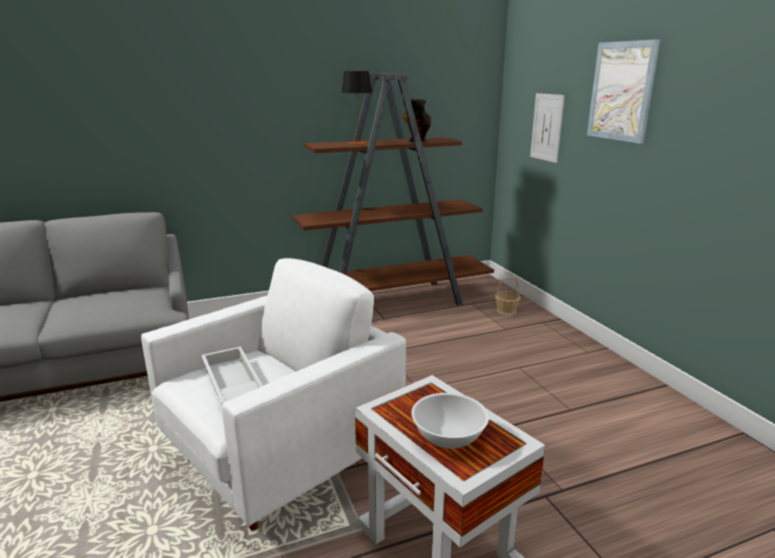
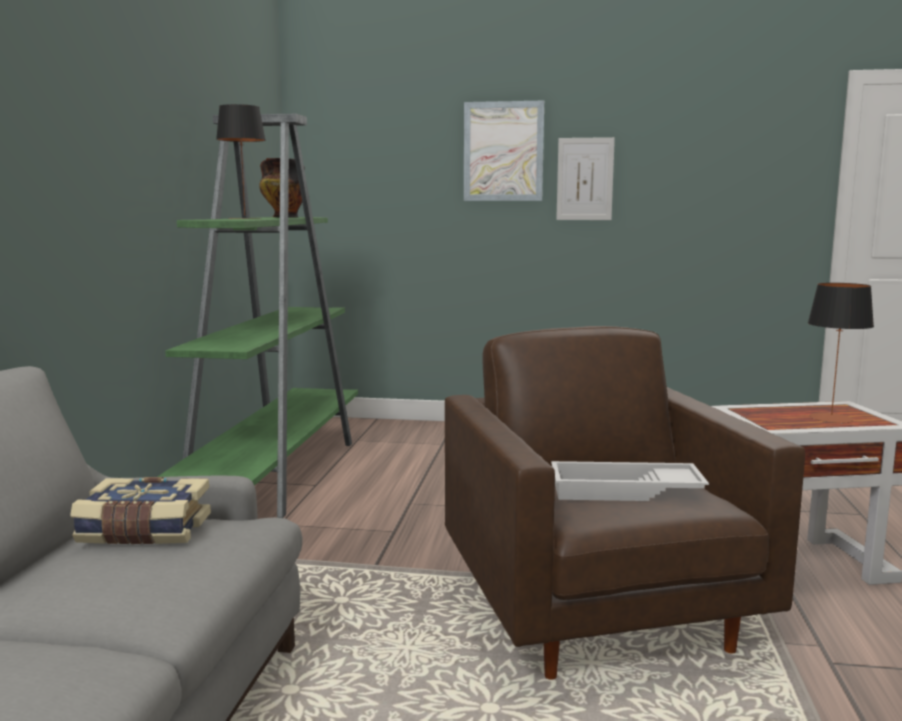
camera: 60 degrees left, 10 degrees down
(131, 296) = (144, 532): none -> book
(281, 459) = (599, 612): white armchair -> brown armchair
(389, 303) = (276, 472): brown bookcase -> green bookcase
(448, 437) = (831, 418): white bowl -> table lamp
(506, 311) = (401, 433): basket -> none
(547, 127) = (389, 199): picture -> picture (585, 179)

